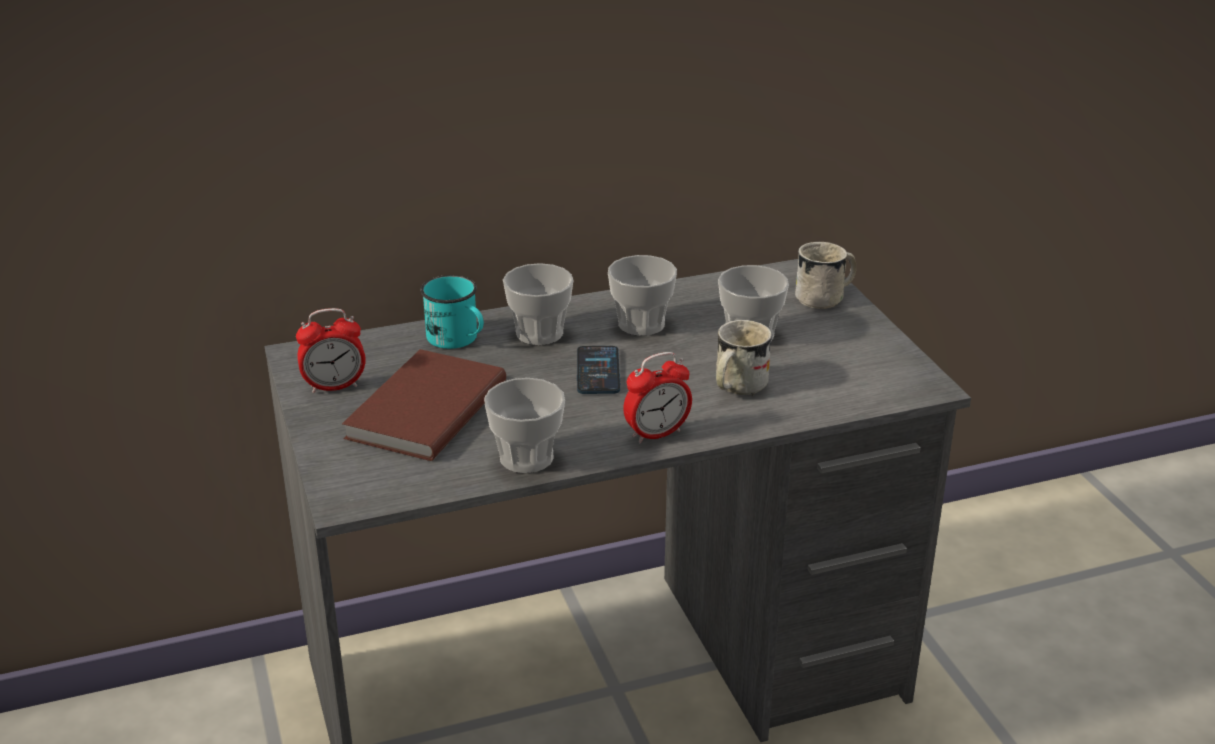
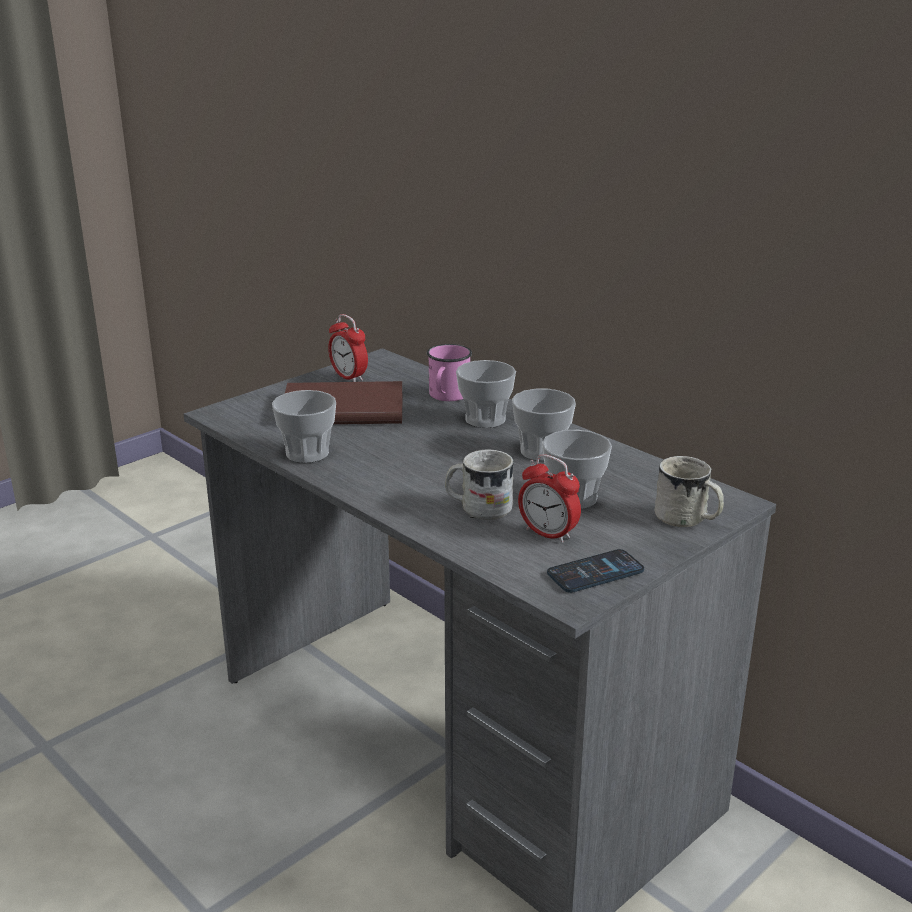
camera: 65 degrees right, 5 degrees down
(458, 339) = (447, 396): turquoise mug -> pink mug
(598, 371) = (450, 451): phone -> phone (595, 572)
(657, 434) = (377, 491): alarm clock -> alarm clock (548, 534)

